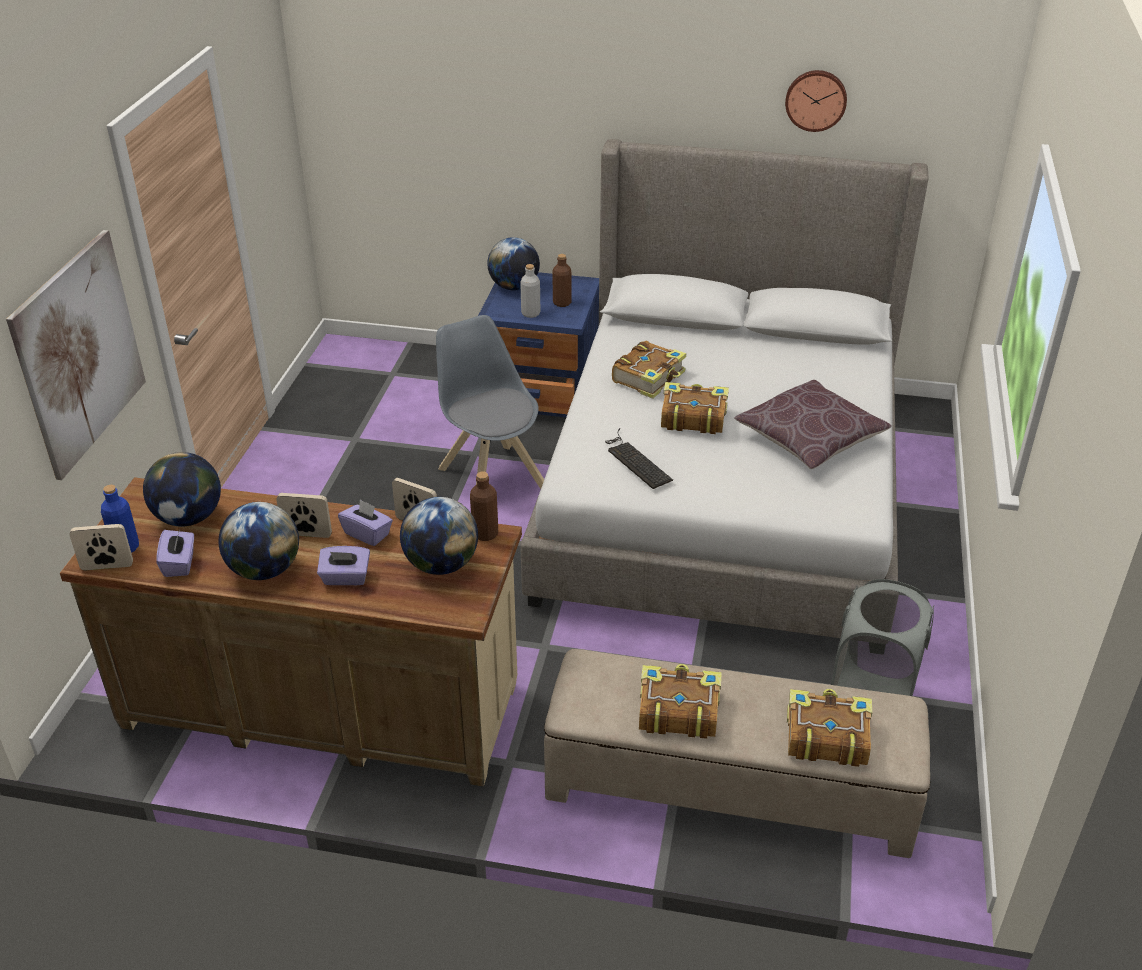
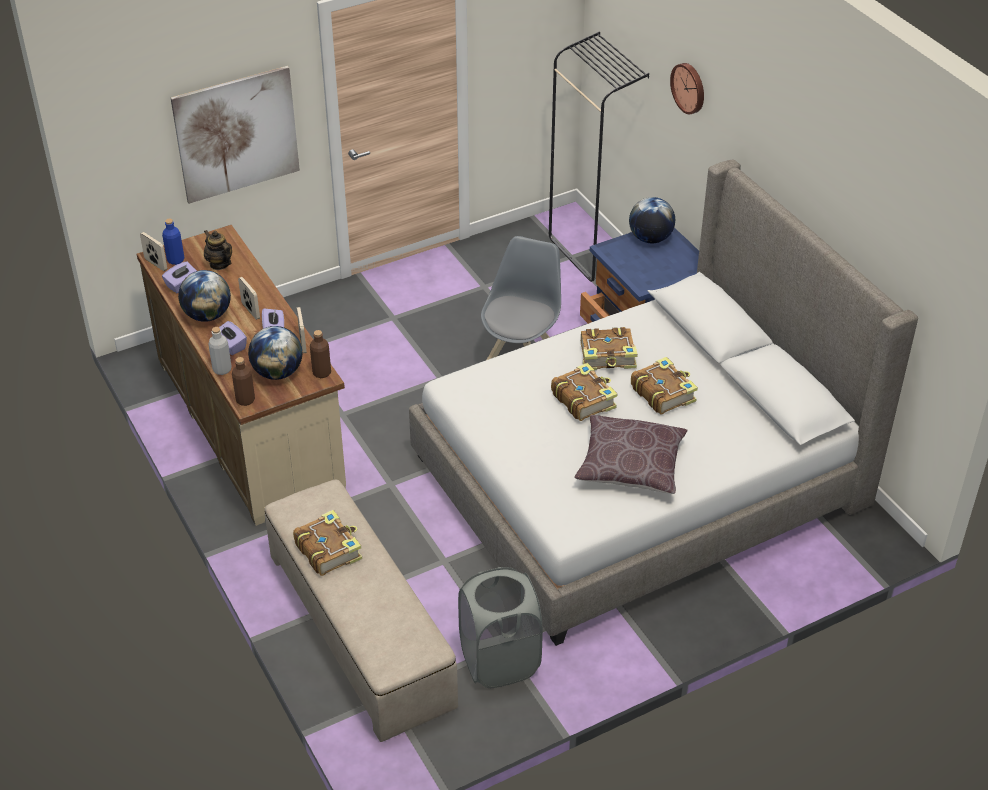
camera: 50 degrees right, 5 degrees up
(189, 518) = (219, 264): globe -> teapot
(405, 362) = (590, 253): none -> black clothes rack
(530, 313) = (627, 264): grey bottle -> grey bottle (222, 369)
(562, 303) = (660, 270): brown bottle -> brown bottle (245, 400)
(635, 460) = (503, 399): keyboard -> none
(816, 100) = (859, 212): wall clock -> wall clock (689, 87)
(825, 736) = (370, 624): book -> book (663, 393)

